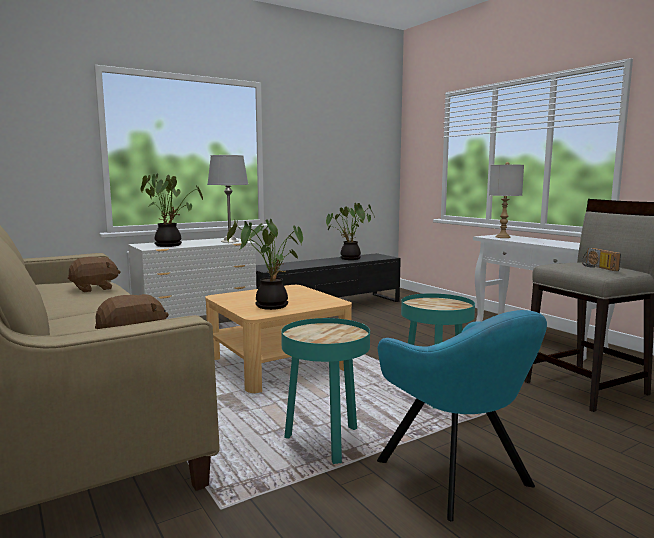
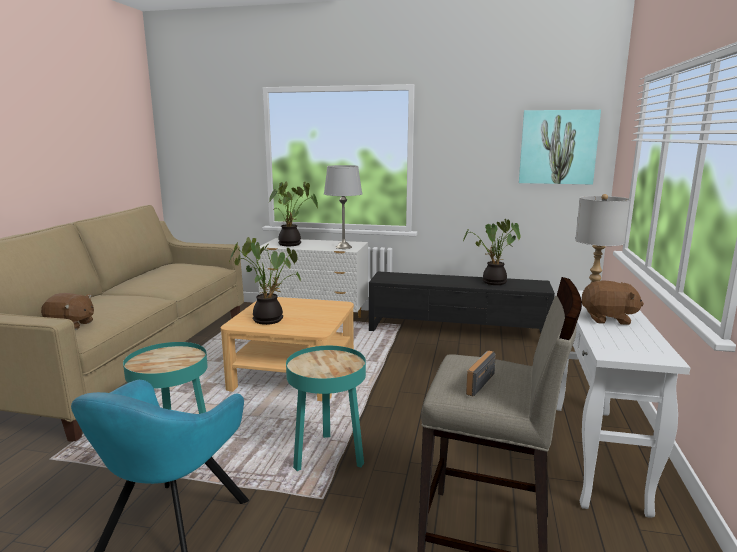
camera: 45 degrees right, 5 degrees up
(94, 289) = (182, 275): brown plush toy -> brown plush toy (608, 319)
(368, 146) = (558, 147): none -> picture

